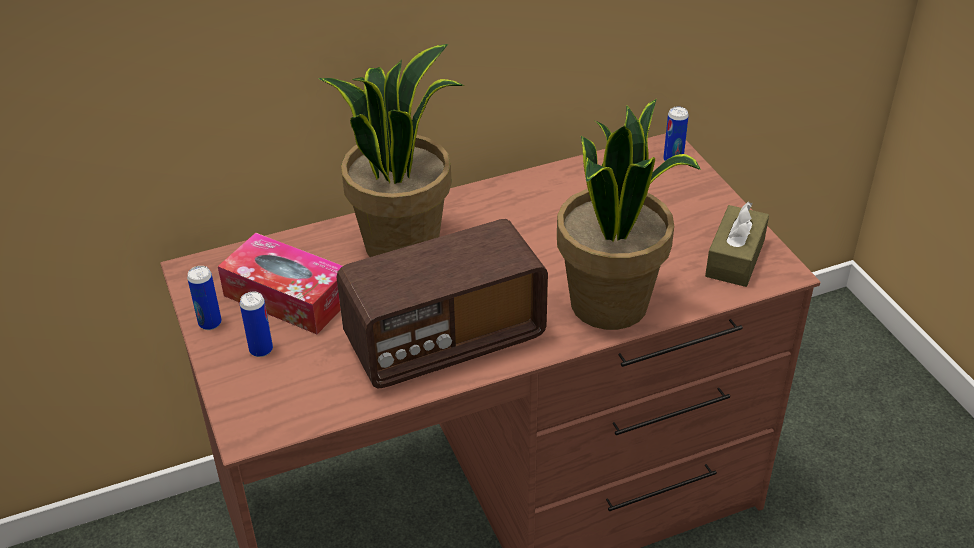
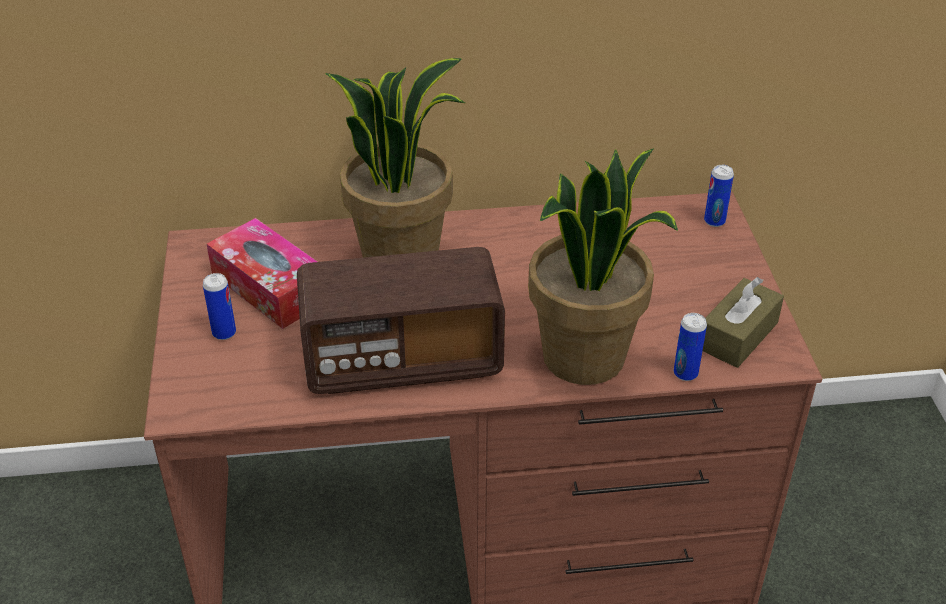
camera: 15 degrees right, 0 degrees up
(210, 323) = (188, 298): can -> can (685, 373)

